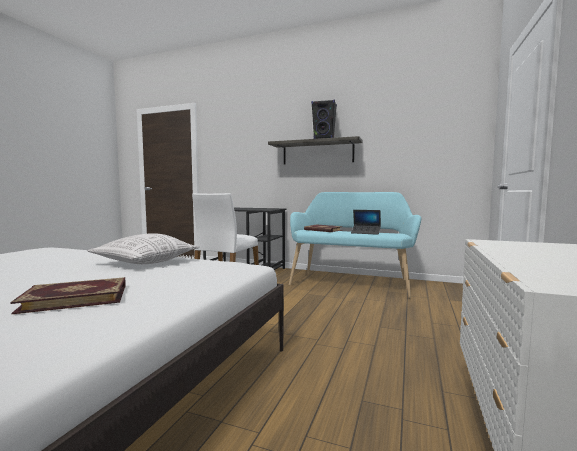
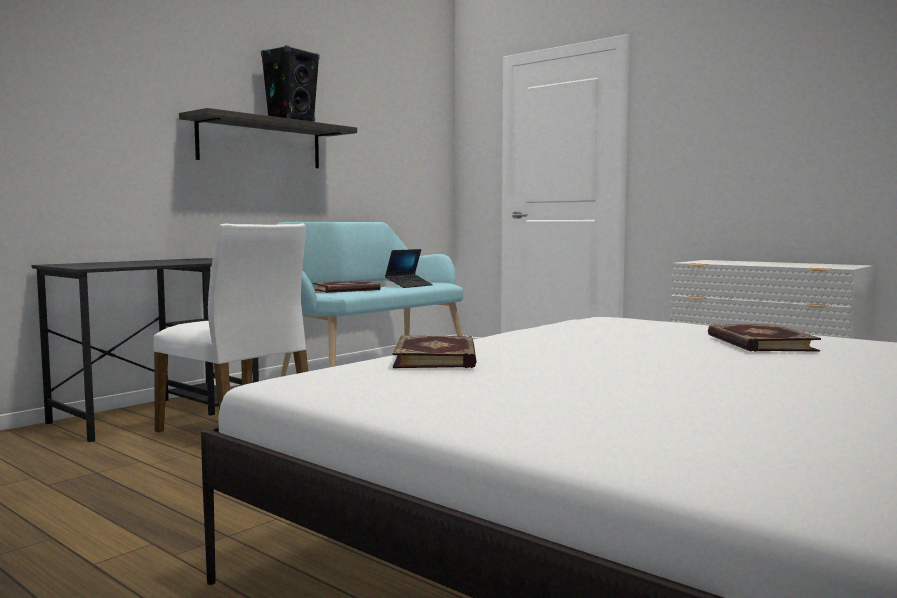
camera: 70 degrees left, 0 degrees up
(74, 253) = (437, 357): none -> book
(145, 262) = (564, 335): pillow -> none

